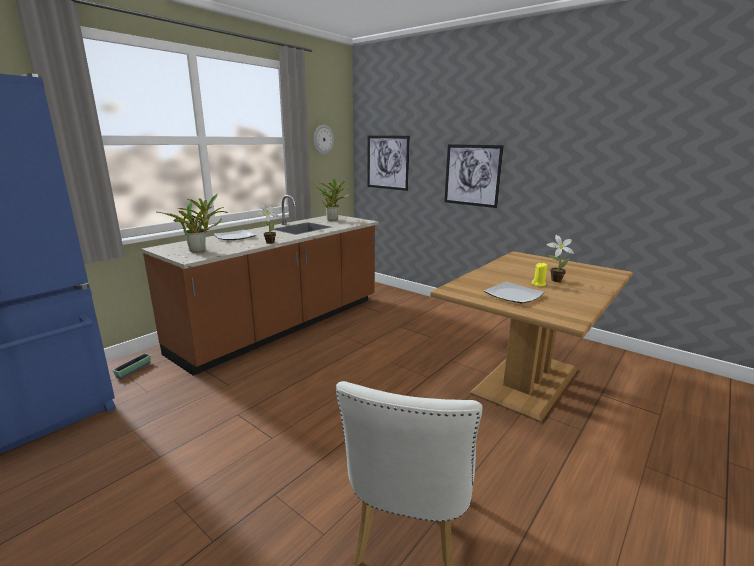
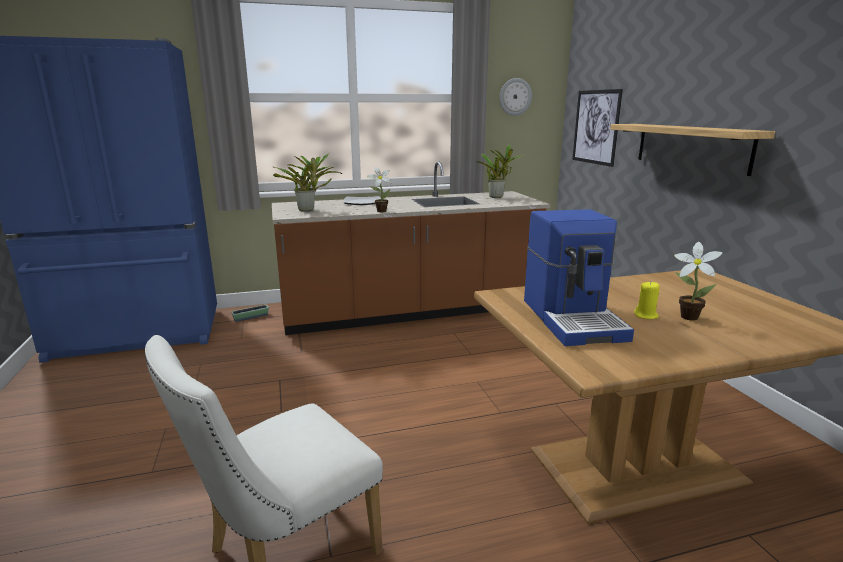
camera: 35 degrees right, 0 degrees up
(472, 175) = (691, 147): picture -> shelf
(513, 295) = (574, 319): plate -> coffee machine

